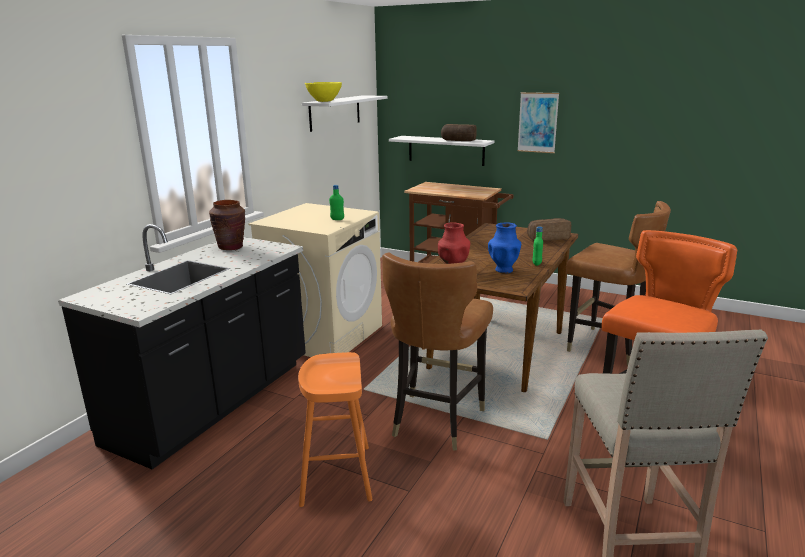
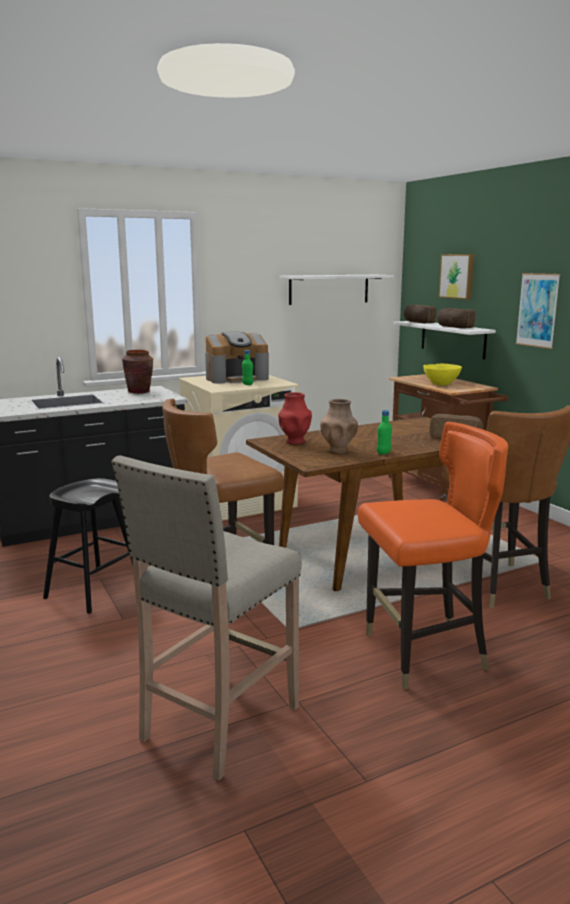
camera: 35 degrees right, 5 degrees down
(309, 214) = (237, 378): none -> coffee machine
(324, 101) = (300, 275): yellow bowl -> yellow bowl (441, 384)
(336, 475) = (94, 590): orange stool -> black stool
(412, 138) = (417, 322): none -> bread
(447, 95) = (457, 276): none -> picture
(504, 270) = (338, 451): blue vase -> brown vase

